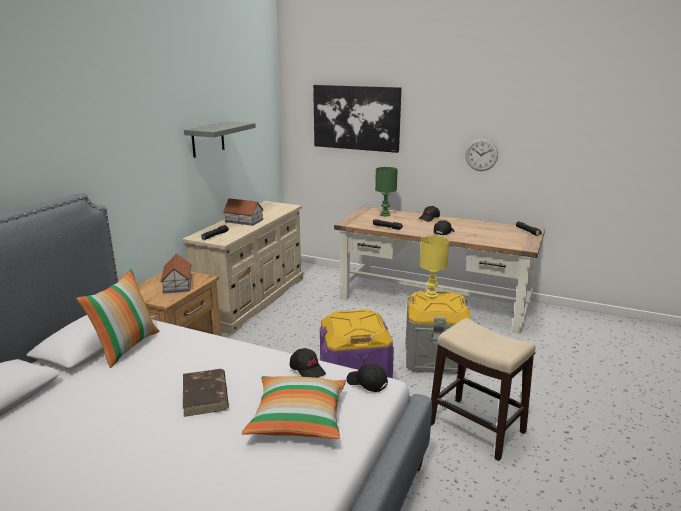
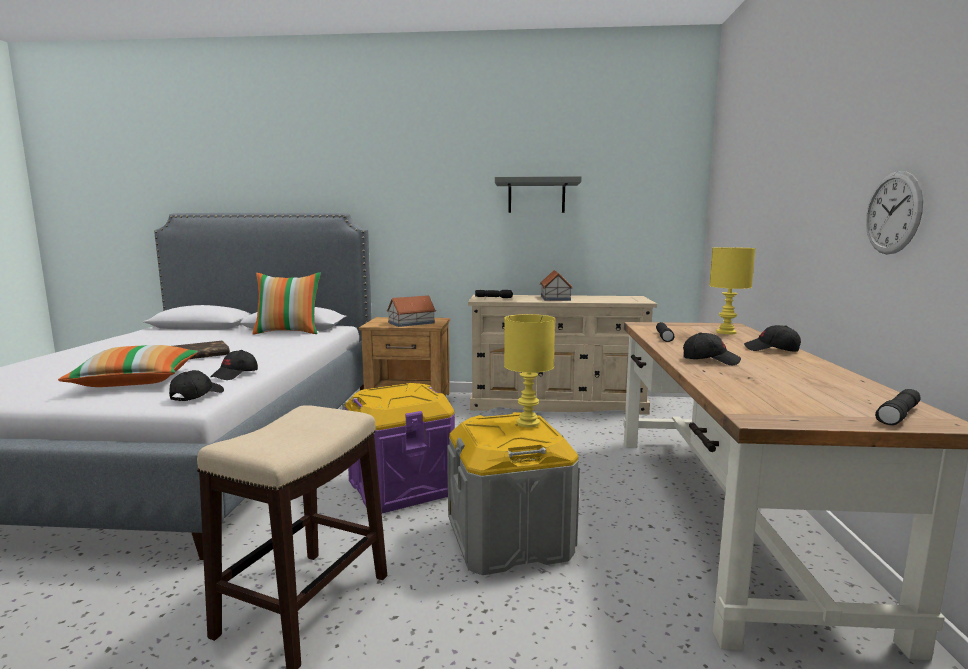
camera: 70 degrees right, 10 degrees down
(356, 118) = (756, 171): picture -> none
(385, 215) = (725, 332): green table lamp -> yellow table lamp

